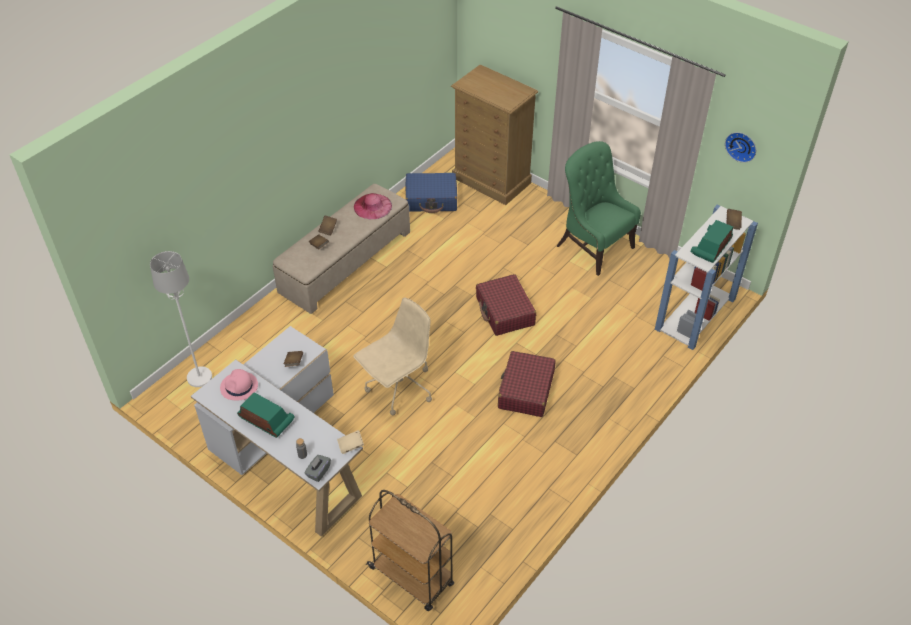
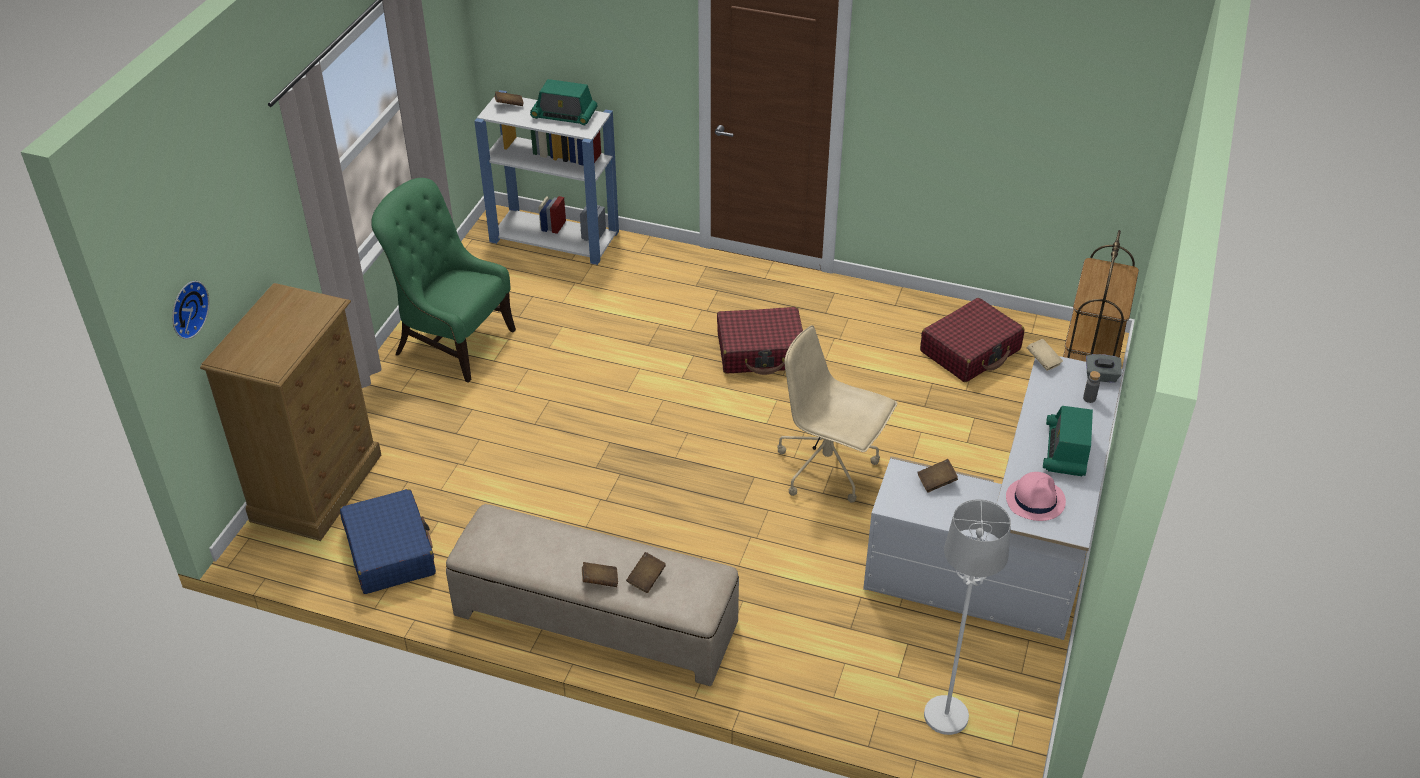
camera: 110 degrees left, 5 degrees down
(372, 206) = (516, 541): pink hat -> none
(505, 312) = (627, 401): red suitcase -> red suitcase (970, 351)
(593, 246) = (453, 342): green chair -> green chair turned 90 degrees clockwise
(741, 146) = (439, 38): wall clock -> wall clock (186, 309)

